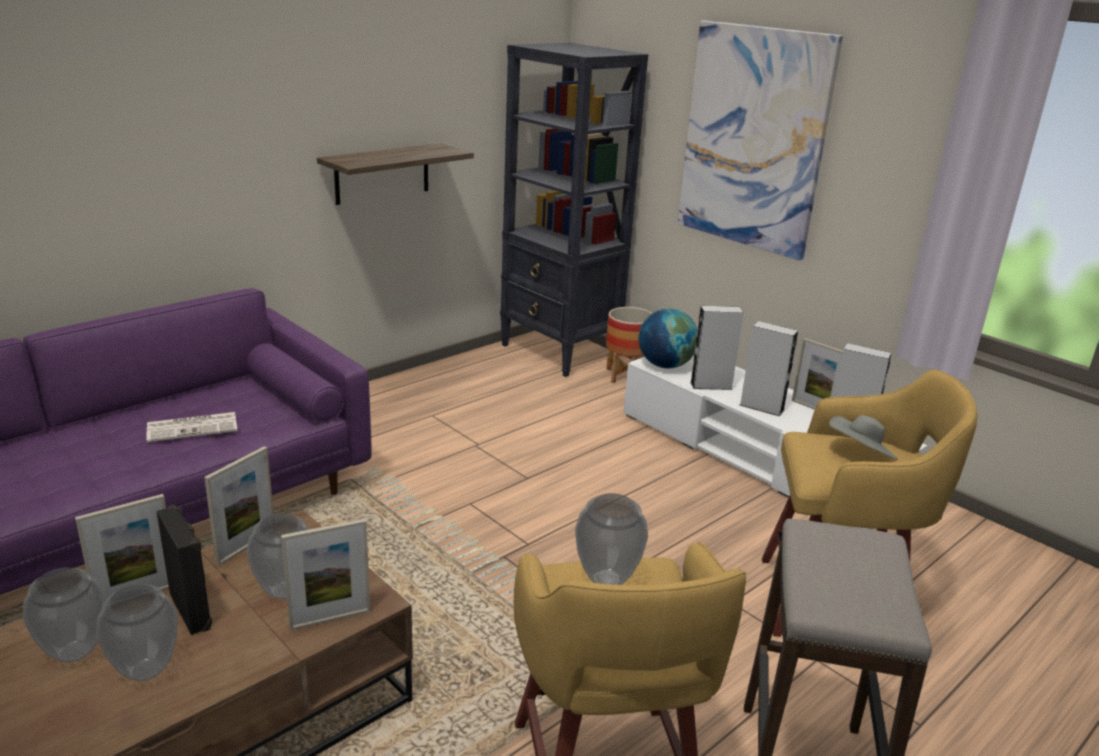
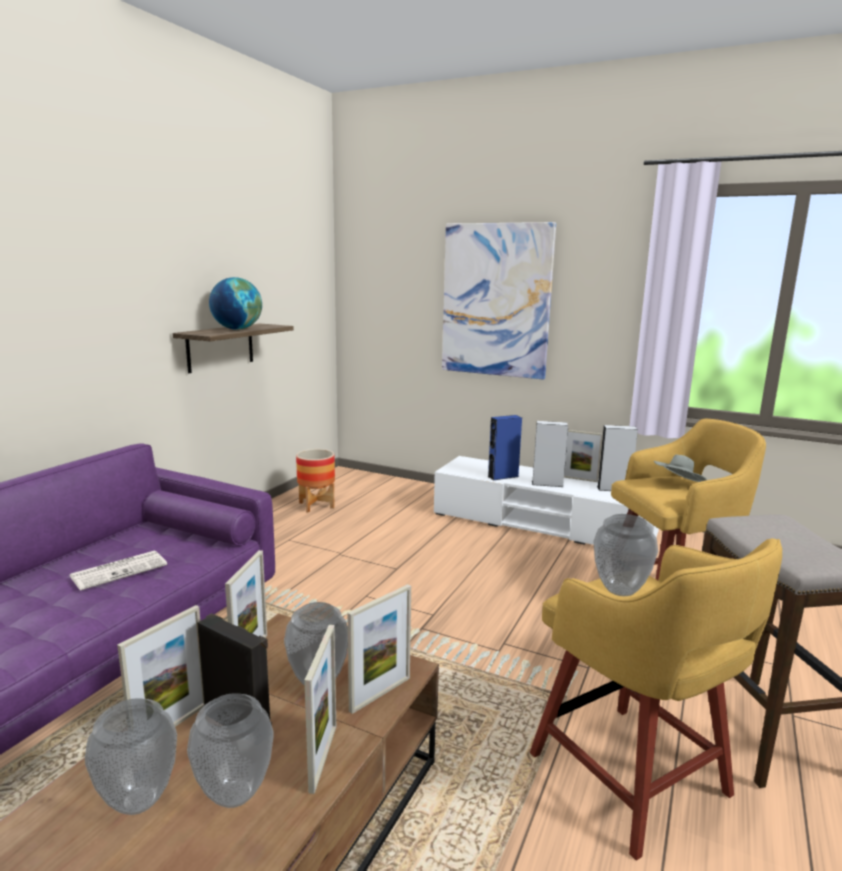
camera: 20 degrees left, 10 degrees down
(236, 662) = (323, 757): none -> picture frame
(560, 352) = (356, 482): black bookcase -> none
(625, 375) = (414, 489): planter -> planter (316, 505)
(665, 365) = (461, 469): globe -> globe (237, 329)
(711, 385) = (503, 476): grey speaker -> blue speaker

